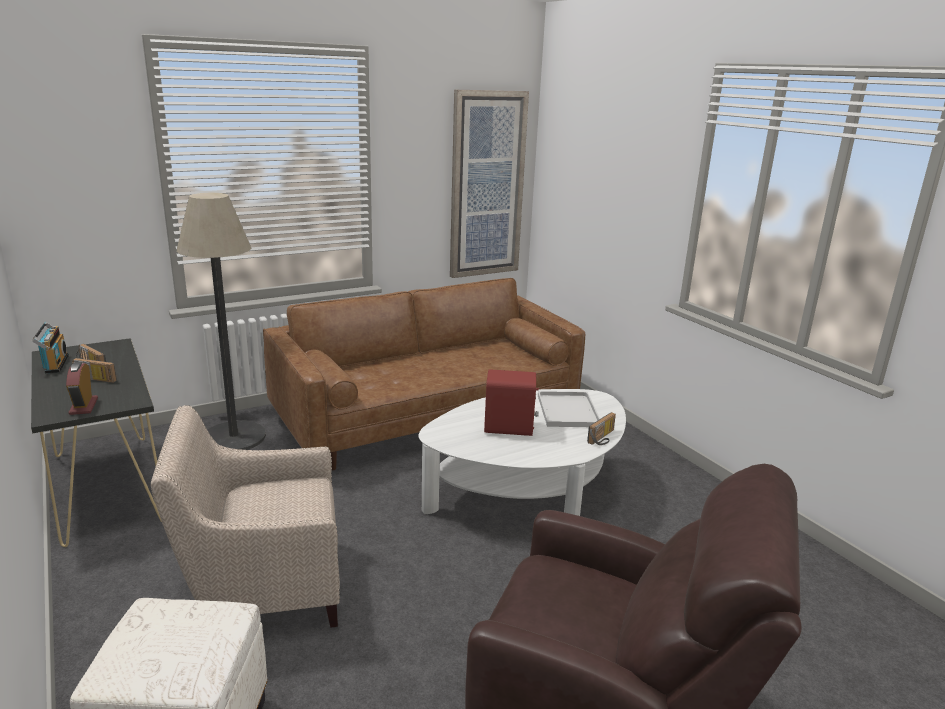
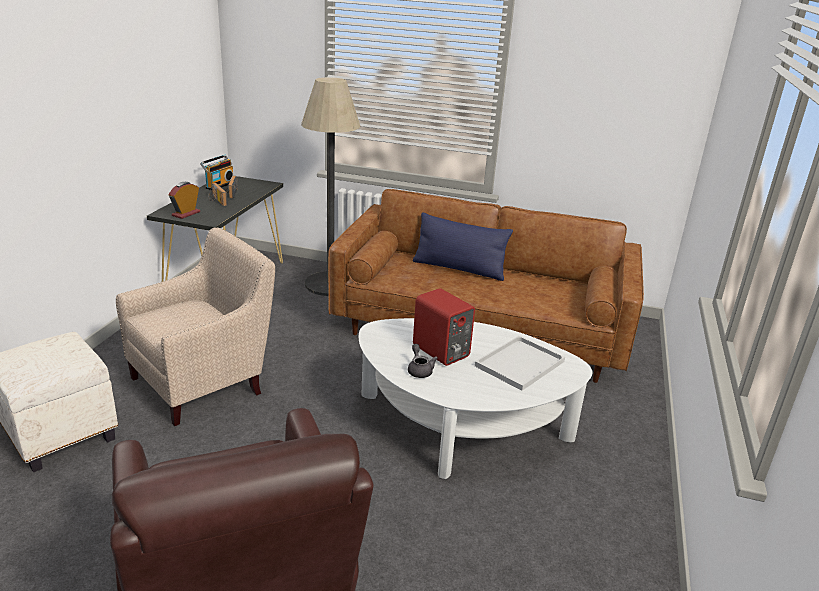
camera: 45 degrees right, 5 degrees up
(263, 589) = (204, 382): beige armchair -> beige armchair turned 105 degrees clockwise
(398, 363) = (459, 269): none -> blue pillow
(486, 185) = (640, 117): picture -> none
(521, 448) = (419, 370): none -> grey teapot
(603, 438) = (504, 400): radio -> none

